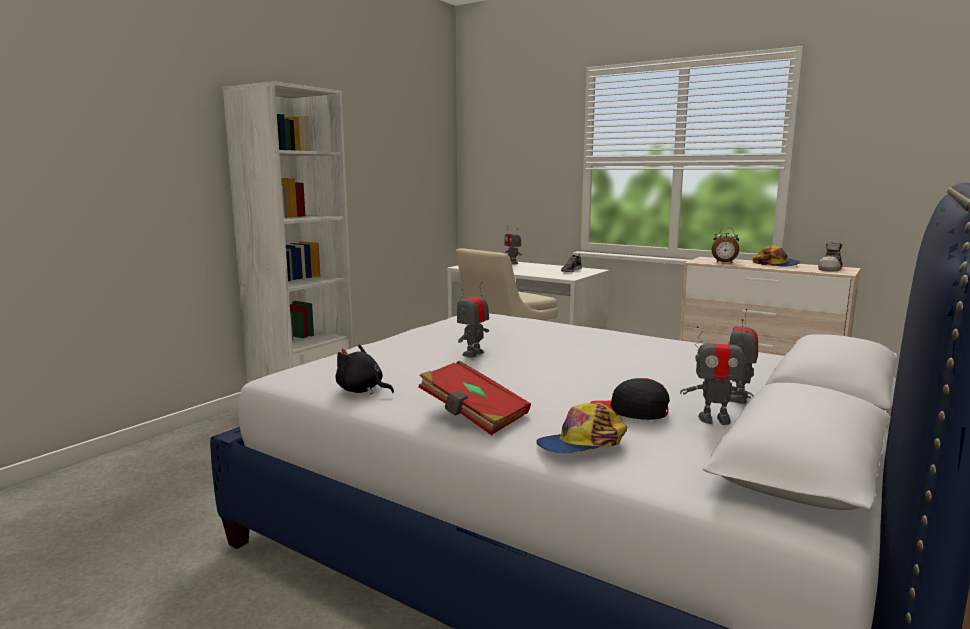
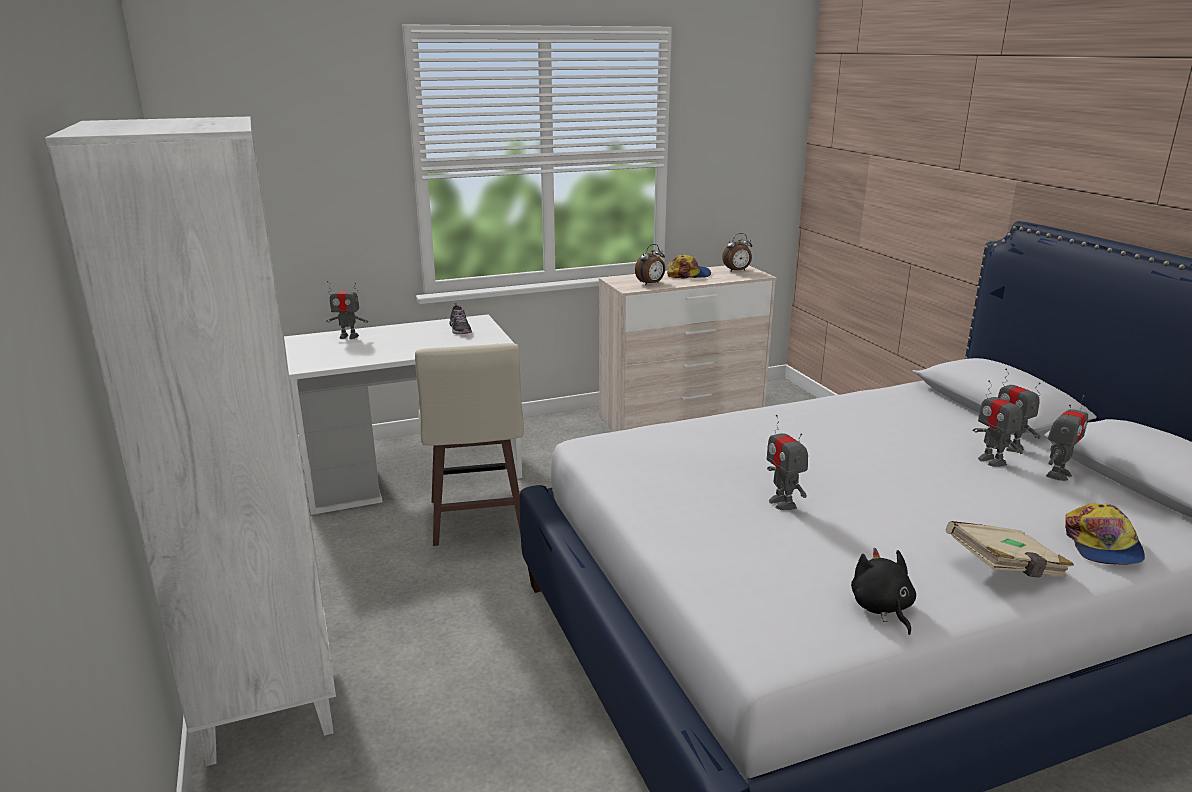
camera: 55 degrees left, 10 degrees up
(362, 390) = (882, 608): black plush toy -> black plush toy turned 105 degrees clockwise
(473, 415) = (1005, 569): red book -> beige book
(629, 412) = (1025, 497): black cap -> none
(686, 395) = (992, 461): none -> toy robot
(831, 269) = (737, 271): shoe -> alarm clock

